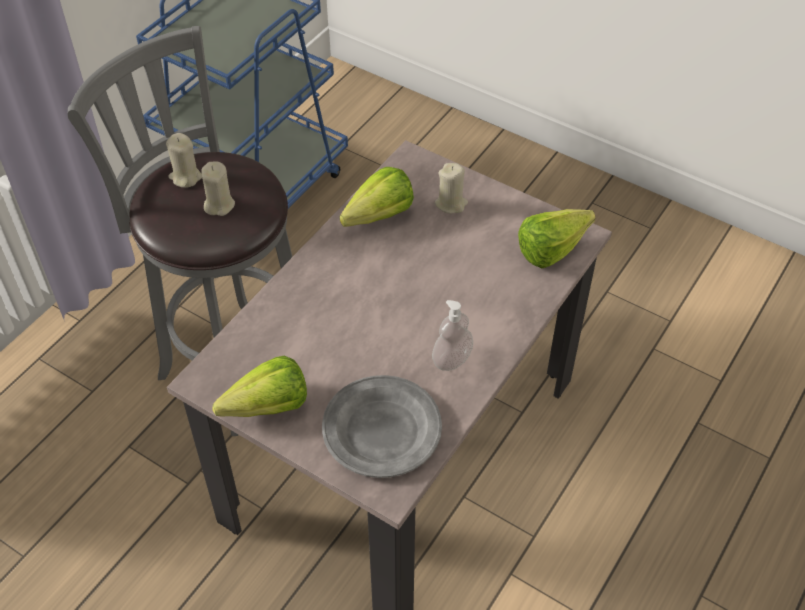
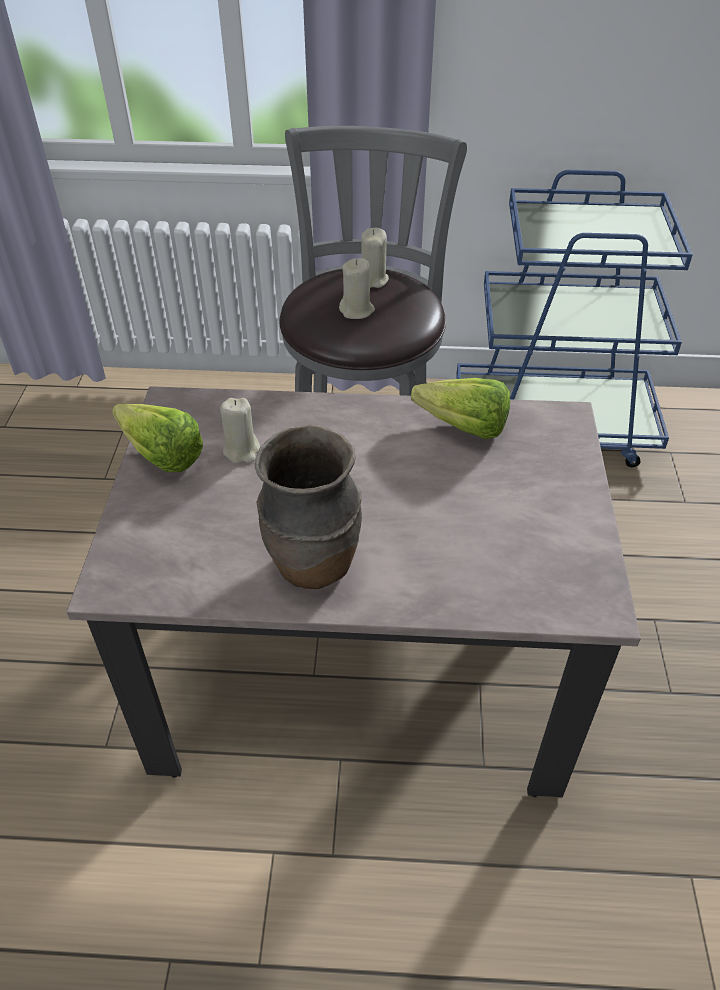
camera: 60 degrees right, 5 degrees down
(381, 430) = (180, 547): grey plate -> none
(451, 204) = (535, 473): beige candle -> beige candle (242, 450)
(452, 359) = (312, 565): soap dispenser -> brown vase
(558, 249) = (557, 594): lettuce -> none

